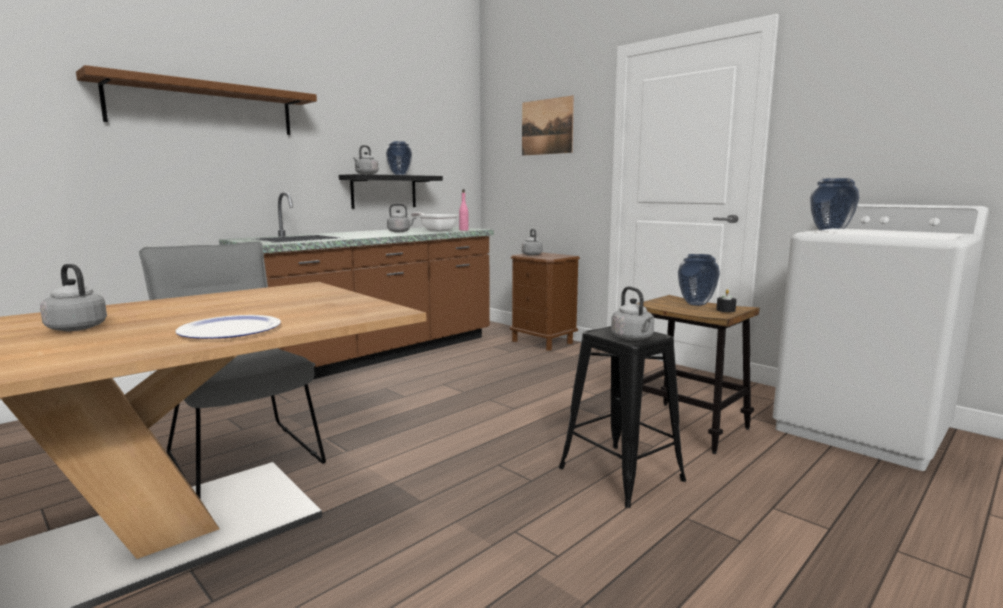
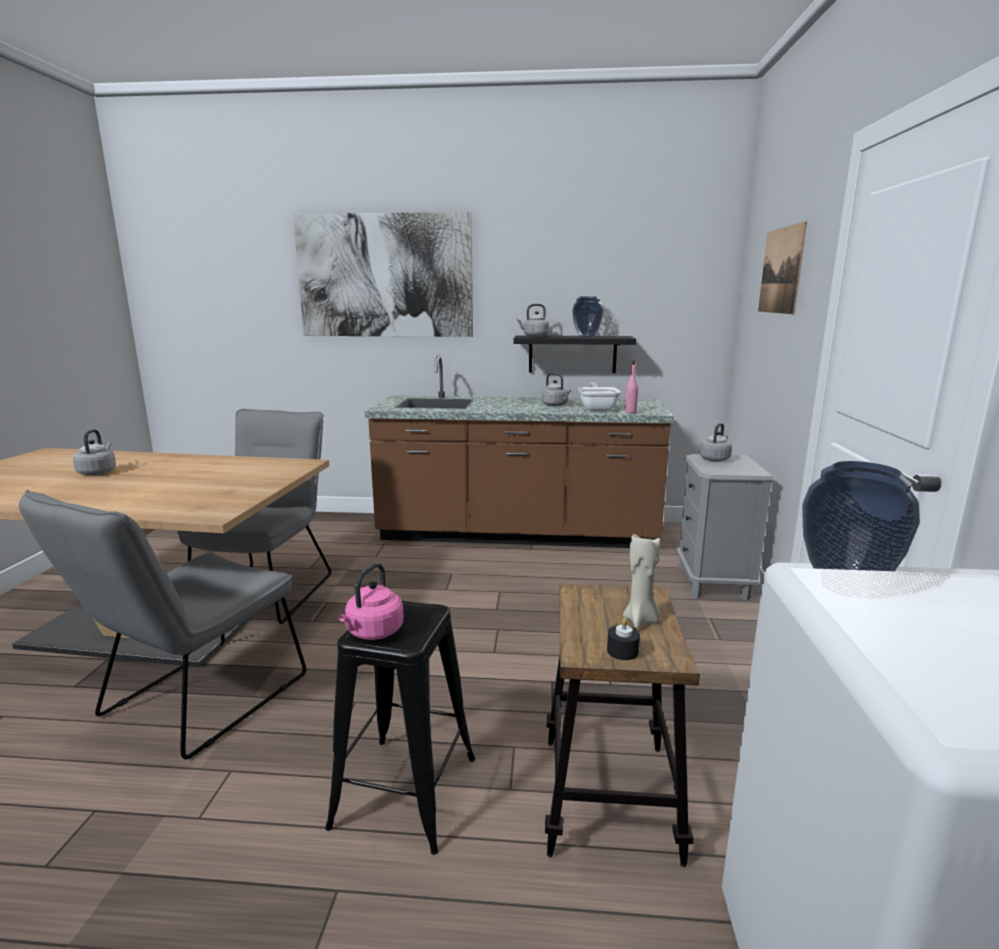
camera: 50 degrees right, 5 degrees up
(204, 107) = (385, 276): brown shelf -> picture
(230, 330) = (110, 500): plate -> none
(384, 530) = (194, 702): none -> grey chair
(542, 342) = (713, 582): brown nightstand -> grey nightstand
(633, 338) = (373, 632): grey kettle -> pink kettle
(696, 304) = (641, 620): vase -> beige candle

